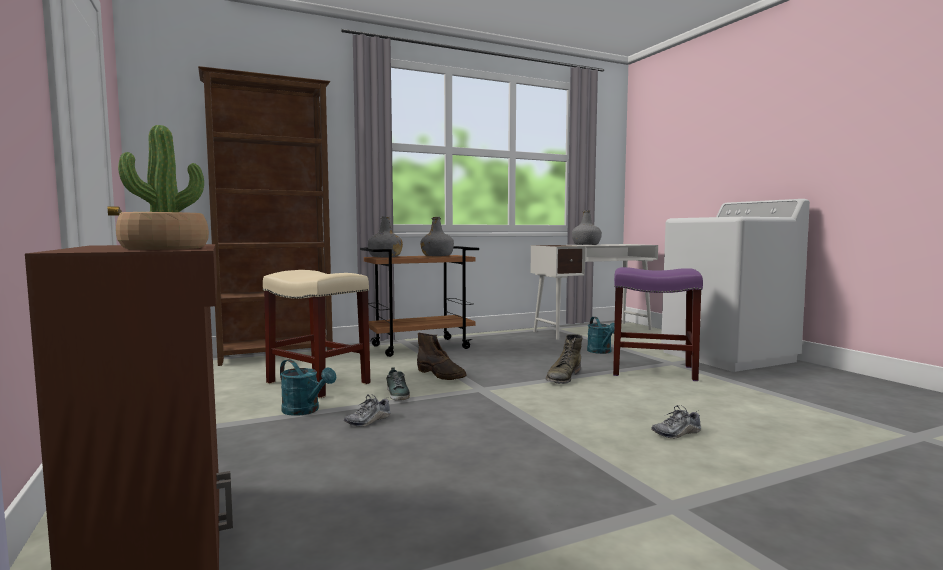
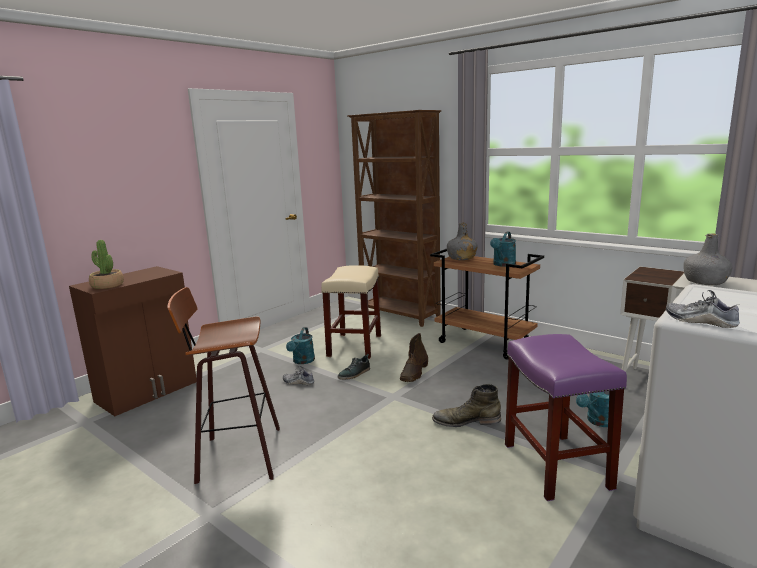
camera: 65 degrees right, 10 degrees up
(437, 256) = (503, 264): grey bottle -> turquoise watering can
(534, 477) = (236, 456): none -> stool
(676, 433) = (353, 503): shoe -> shoe (700, 321)

